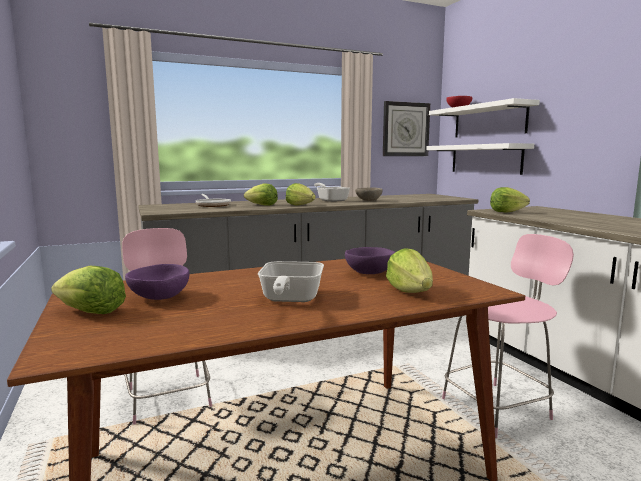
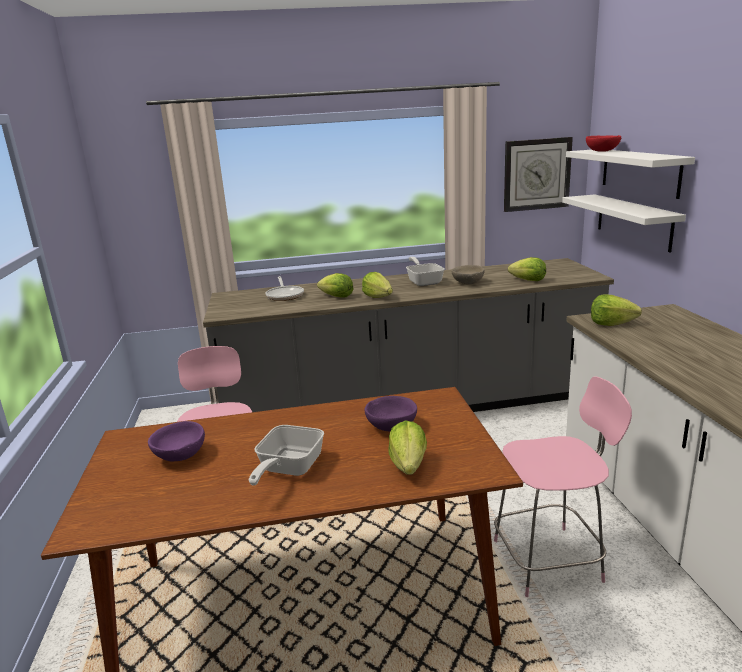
camera: 15 degrees right, 10 degrees up
(91, 312) = (119, 474): lettuce -> lettuce (528, 280)

